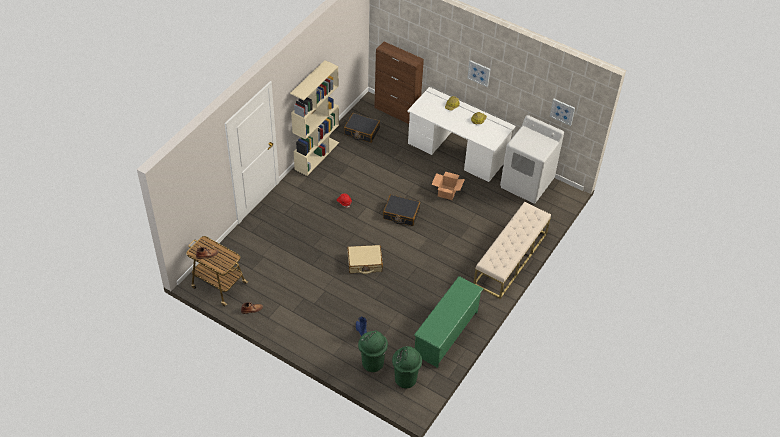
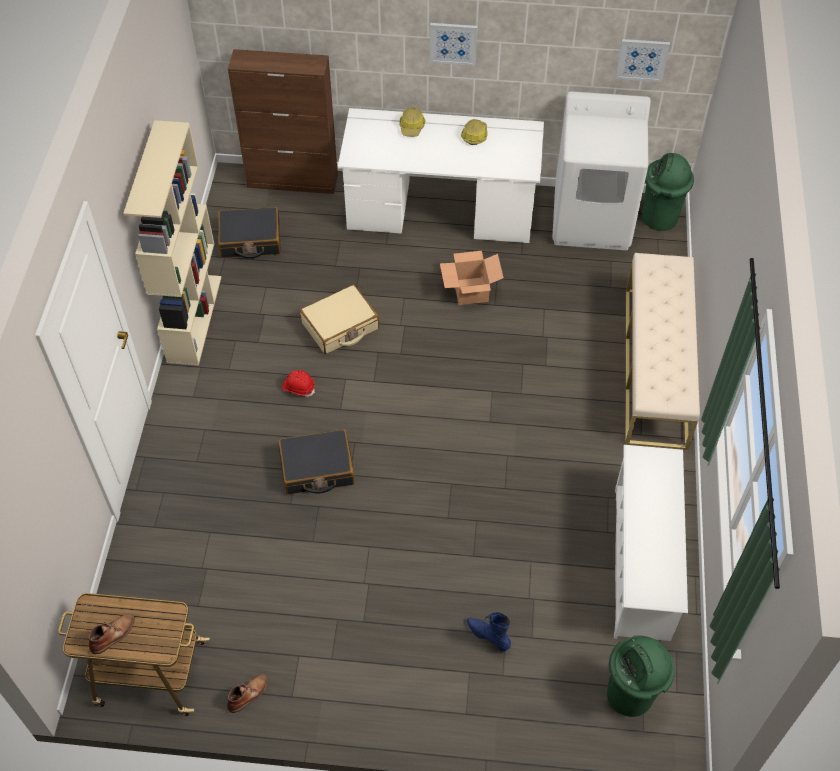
camera: 25 degrees left, 5 degrees up
(364, 263) = (409, 491): beige suitcase -> beige suitcase (340, 326)
(372, 363) = (549, 693): green trash can -> green trash can (659, 218)
(401, 214) = (416, 365): black suitcase -> black suitcase (317, 468)
(446, 333) = (642, 563): green shoe rack -> white shoe rack

